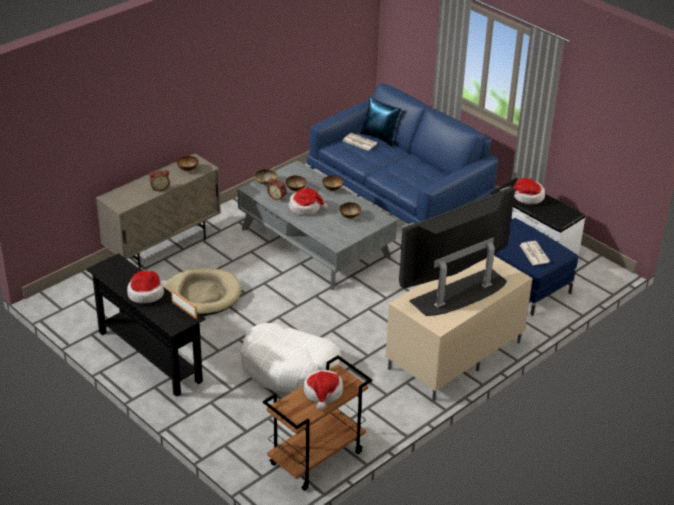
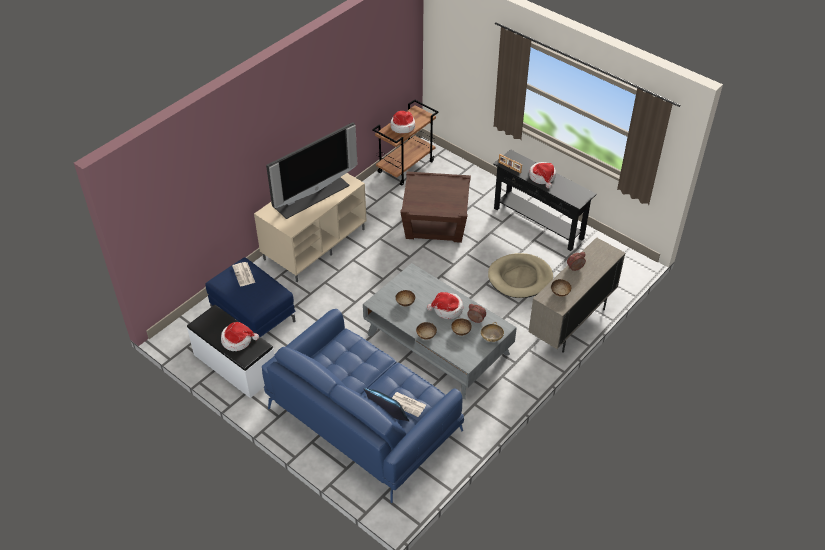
camera: 175 degrees right, 10 degrees up
(289, 368) = (435, 223): white dog bed -> brown side table

